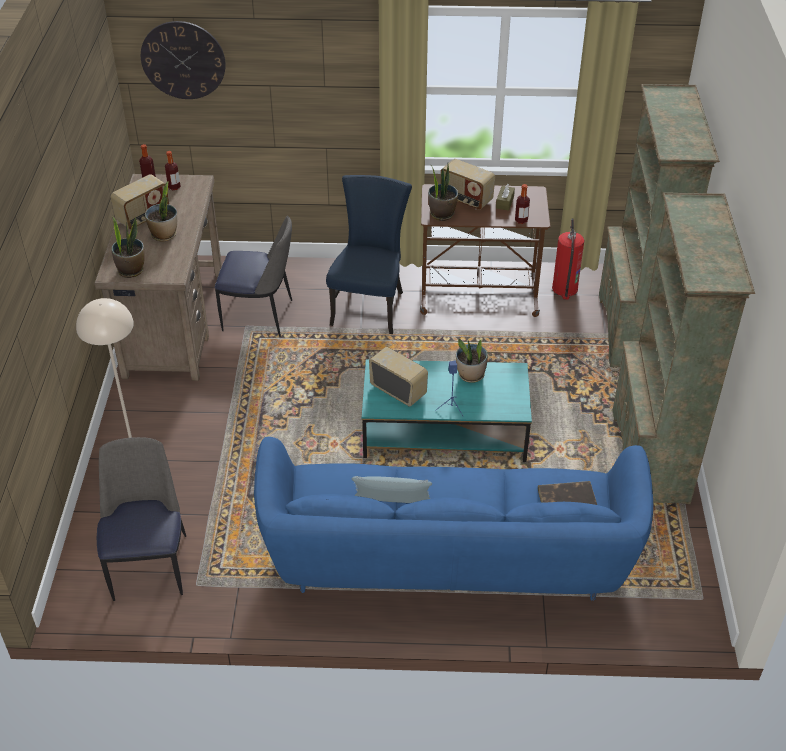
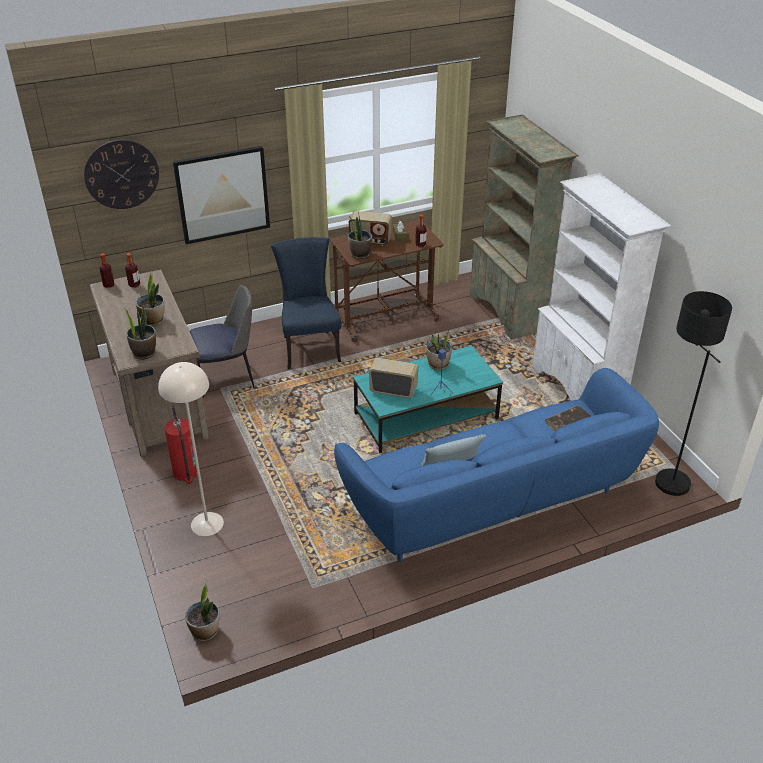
camera: 25 degrees left, 5 degrees down
(66, 590) = (205, 631): none -> potted plant
(143, 217) = (125, 313): radio -> none
(150, 564) = (263, 586): chair -> none
(300, 105) = (222, 194): none -> picture
(564, 289) = (444, 298): fire extinguisher -> fire extinguisher (186, 472)
(651, 455) = (578, 388): green bookcase -> white bookcase
(682, 606) = (666, 476): none -> black floor lamp

